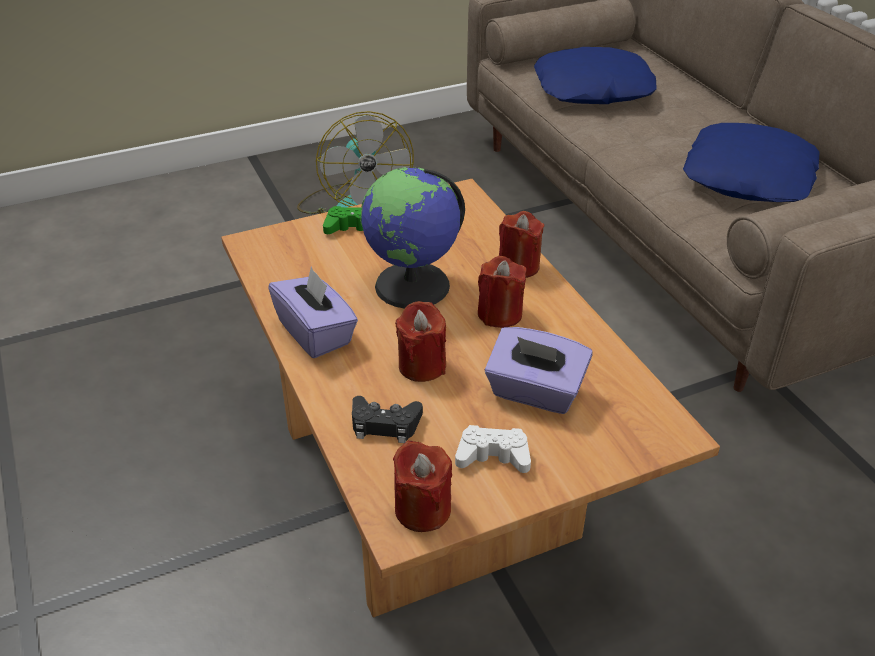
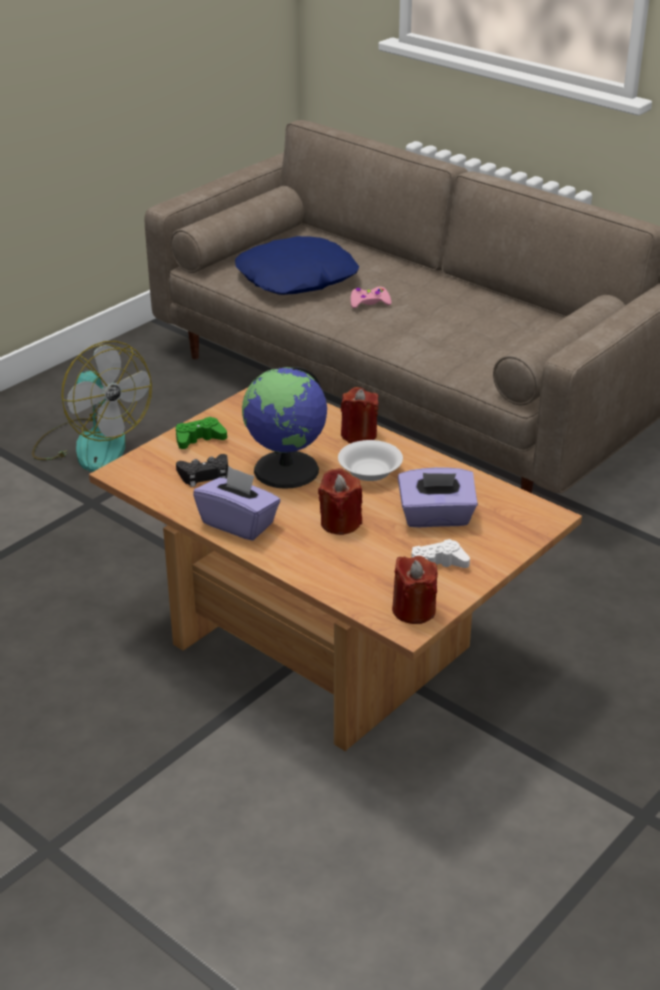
camera: 25 degrees left, 5 degrees down
(385, 424) = (344, 568): black game controller -> black game controller (204, 475)
(500, 314) = (370, 472): red candle -> white bowl
(649, 128) = (369, 303): none -> pink game controller
(749, 177) = (475, 327): blue pillow -> none

